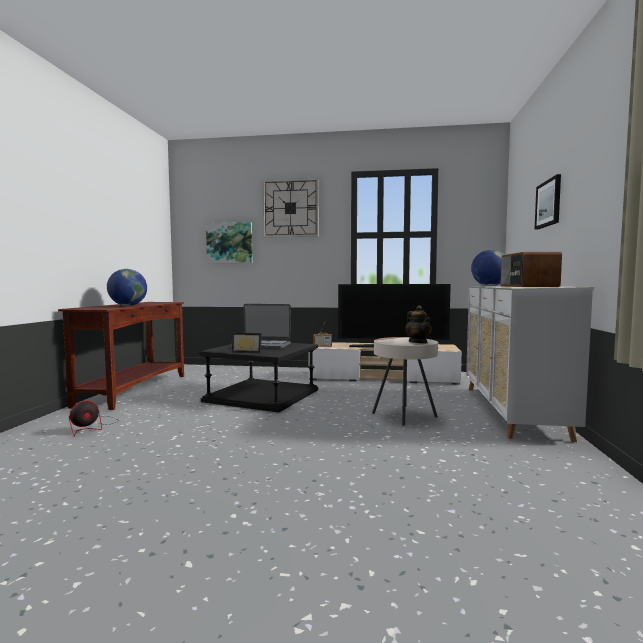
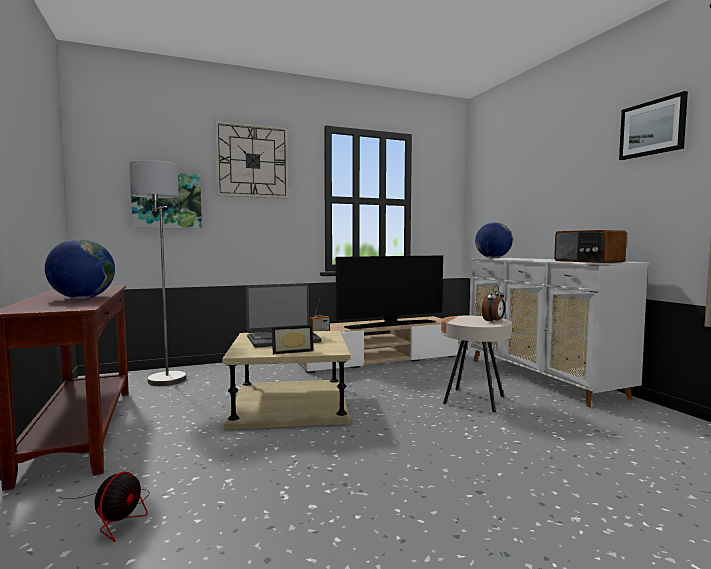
camera: 30 degrees left, 0 degrees up
(216, 370) = (163, 378): none -> grey floor lamp
(262, 395) = (290, 404): black side table -> beige side table
(418, 342) = (494, 321): teapot -> alarm clock
(548, 203) = (553, 182): picture -> picture (652, 128)

